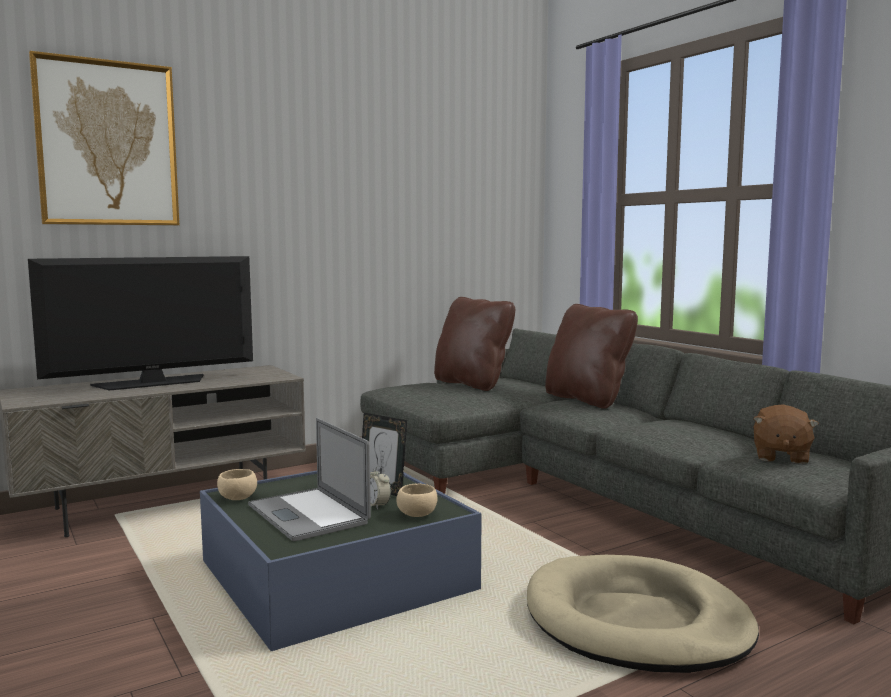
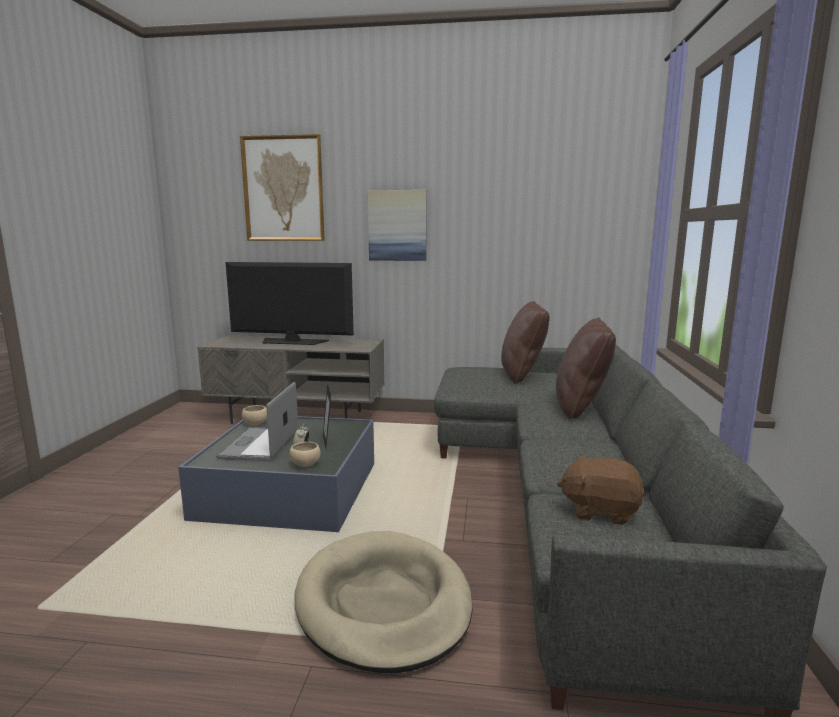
camera: 40 degrees right, 5 degrees up
(285, 205) = (397, 225): none -> picture
(780, 457) = (600, 511): brown plush toy -> brown plush toy turned 45 degrees clockwise

